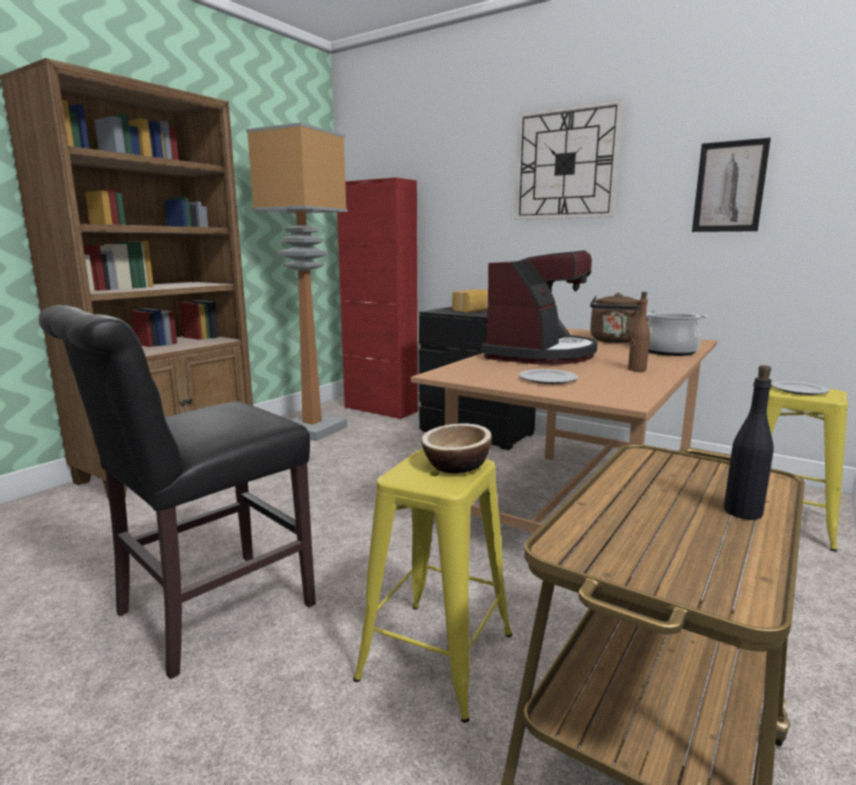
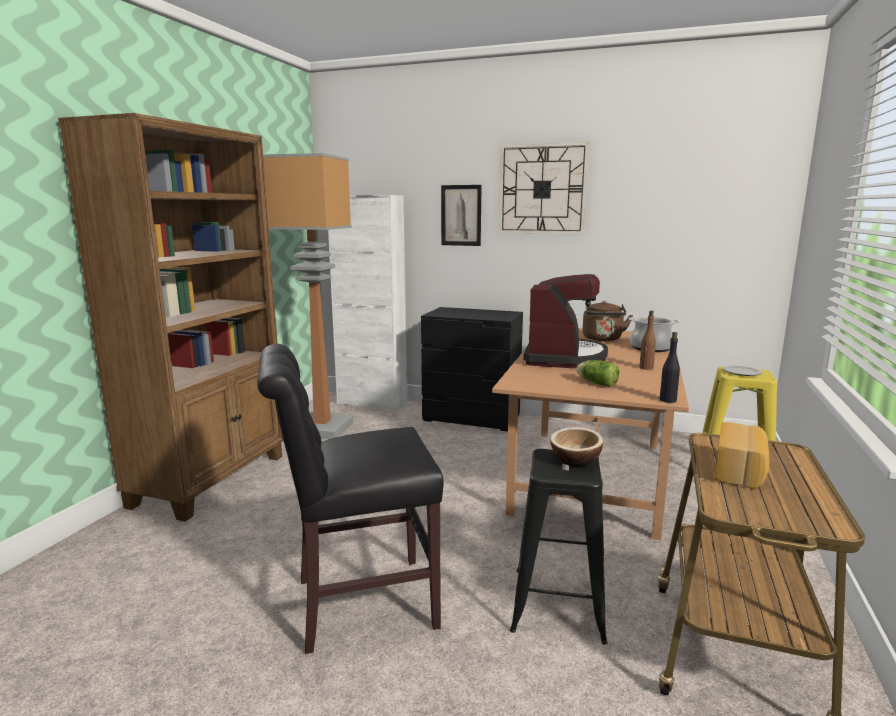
camera: 15 degrees left, 0 degrees up
(206, 613) = (357, 604): black chair -> black chair turned 45 degrees clockwise
(380, 410) = (372, 403): red cabinet -> white cabinet
(436, 656) = (557, 604): yellow stool -> black stool
(473, 310) = (465, 312): bread -> bread (740, 471)
(547, 379) = (595, 383): plate -> lettuce
(729, 187) = (674, 215): picture -> picture (461, 215)
(742, 512) = (793, 474): black bottle -> black bottle (667, 400)

